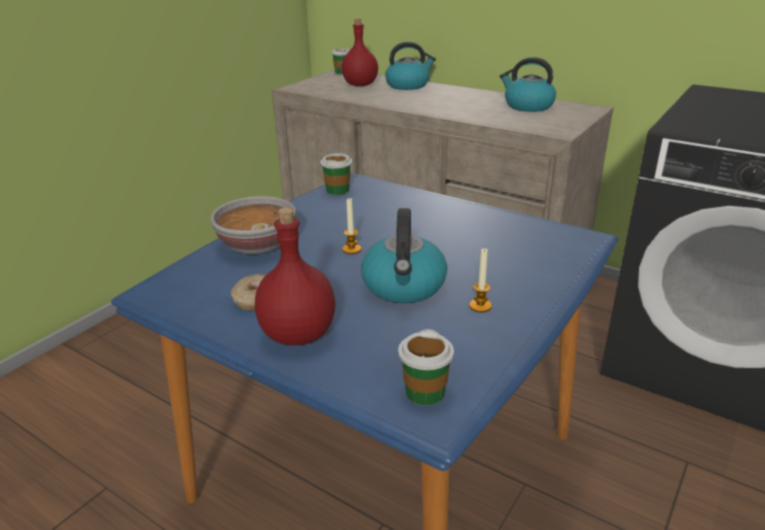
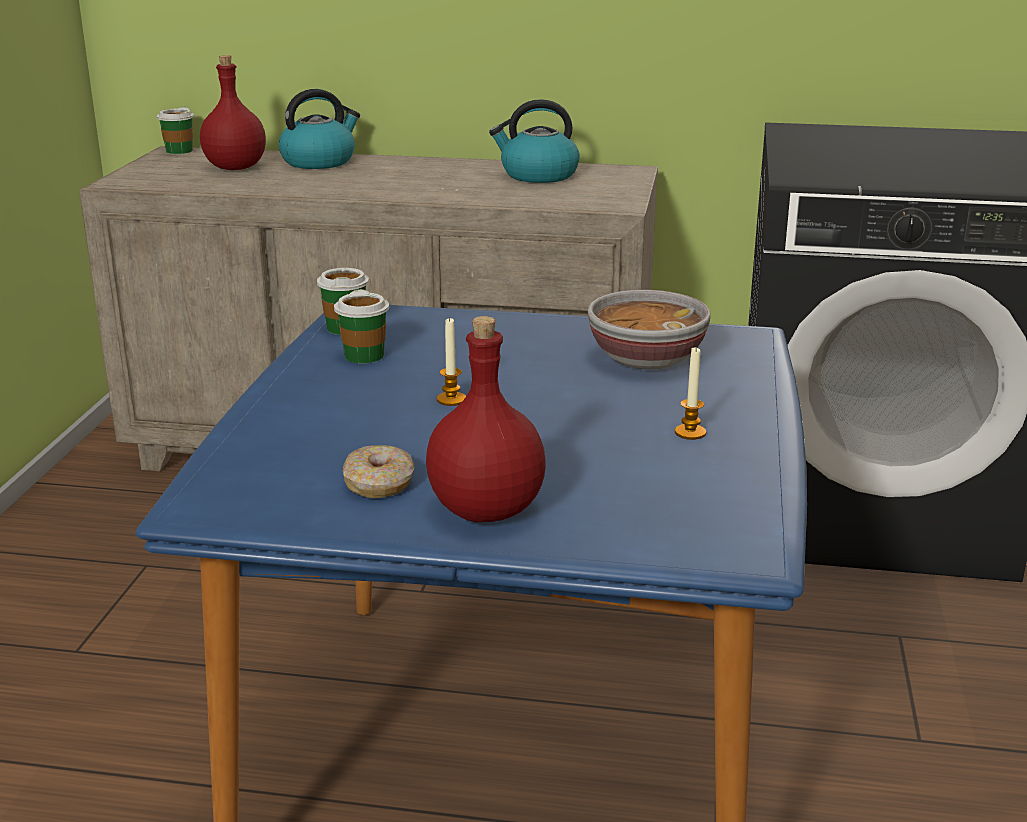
camera: 25 degrees left, 5 degrees down
(257, 244) = (297, 417): bowl -> bowl (645, 358)
(404, 286) = (571, 429): kettle -> none
(425, 392) = (711, 533): cup -> cup (364, 356)

